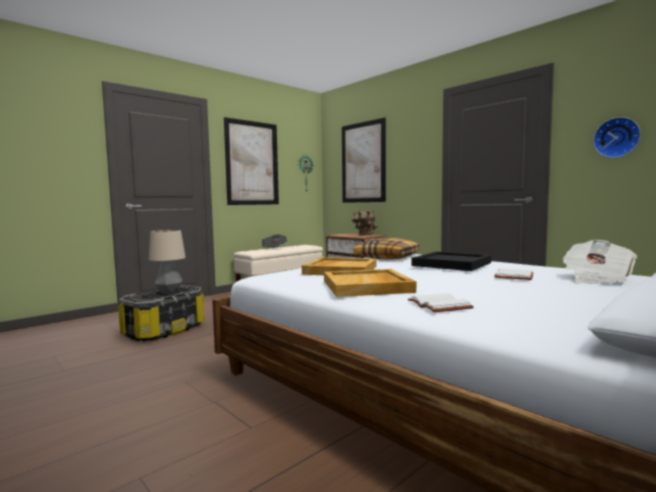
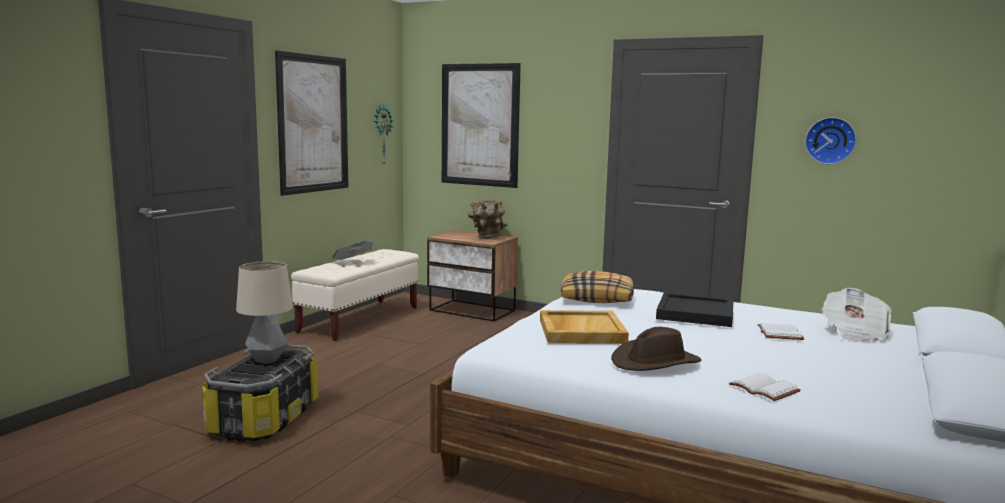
camera: 20 degrees left, 5 degrees up
(367, 286) = (655, 362): beige tray -> brown hat

